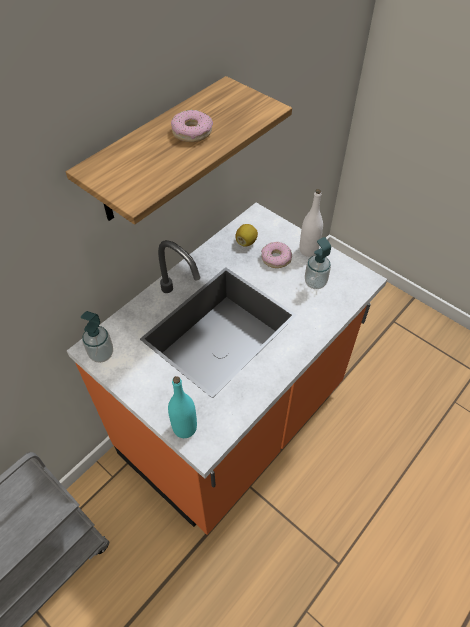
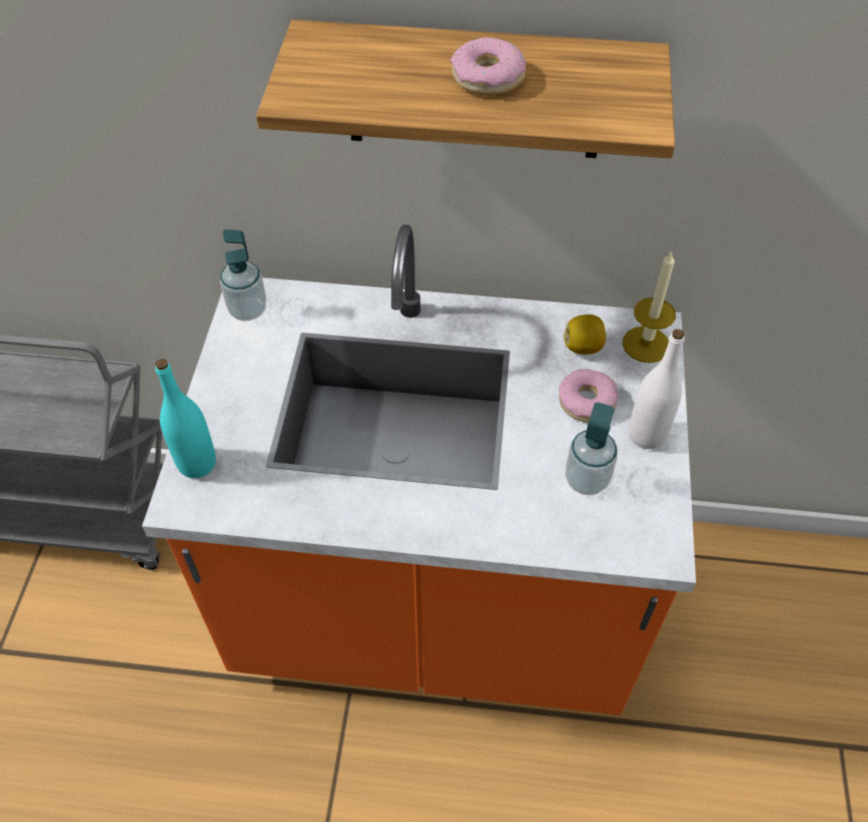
camera: 55 degrees right, 0 degrees up
(263, 222) = (646, 344): none -> candle

